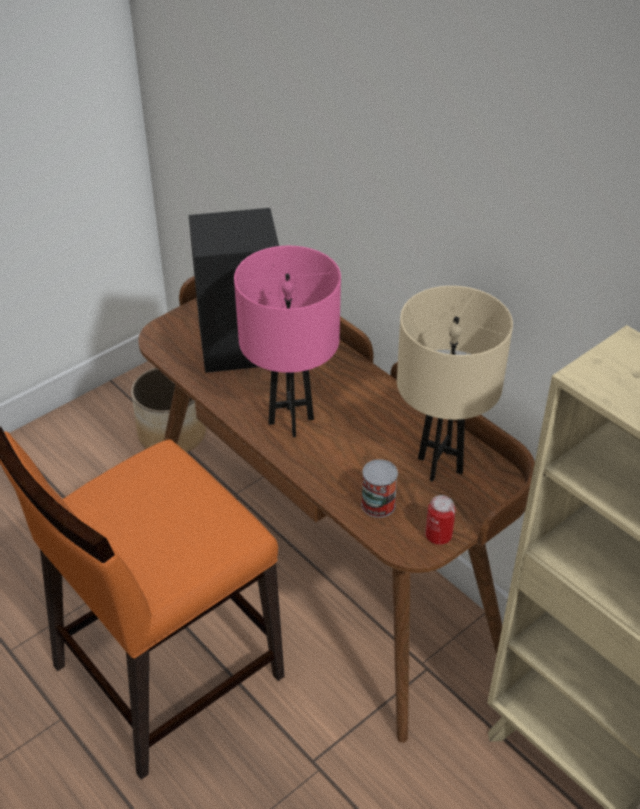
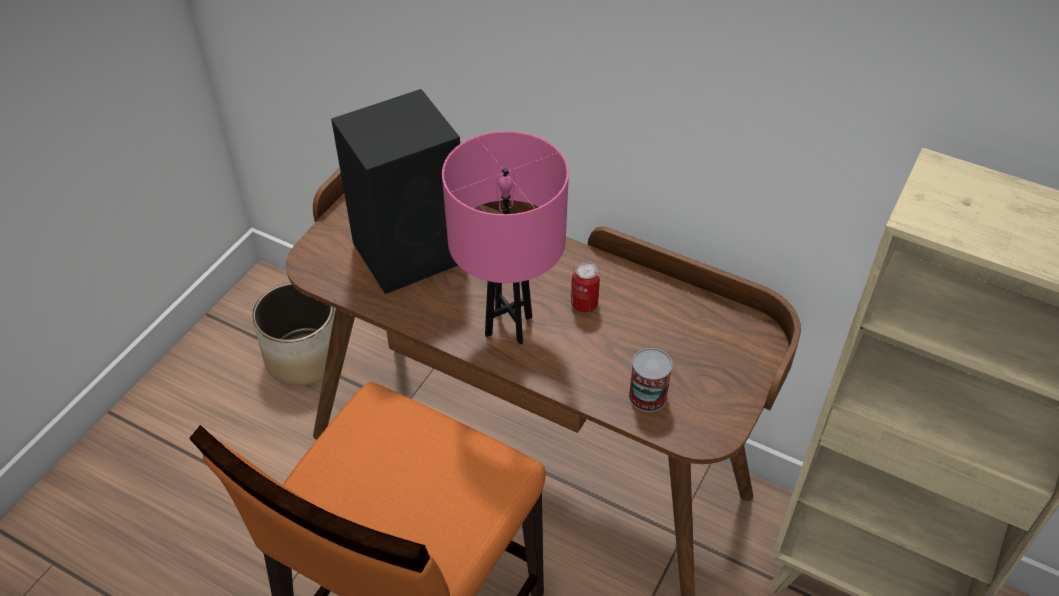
camera: 20 degrees left, 5 degrees up
(438, 536) = (725, 413): can -> can (584, 304)
(440, 466) = (689, 333): beige table lamp -> none

